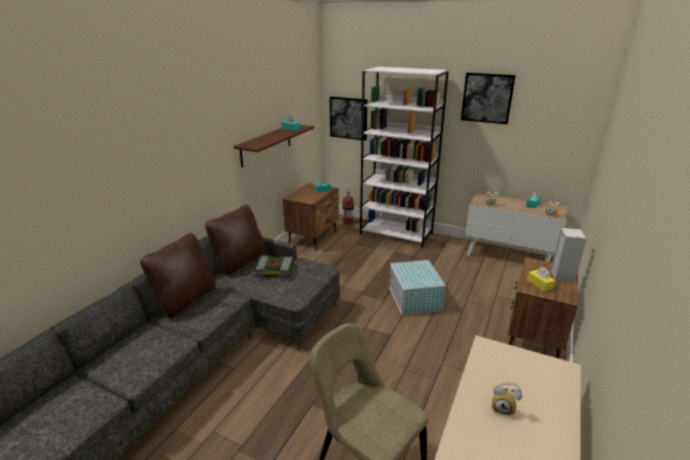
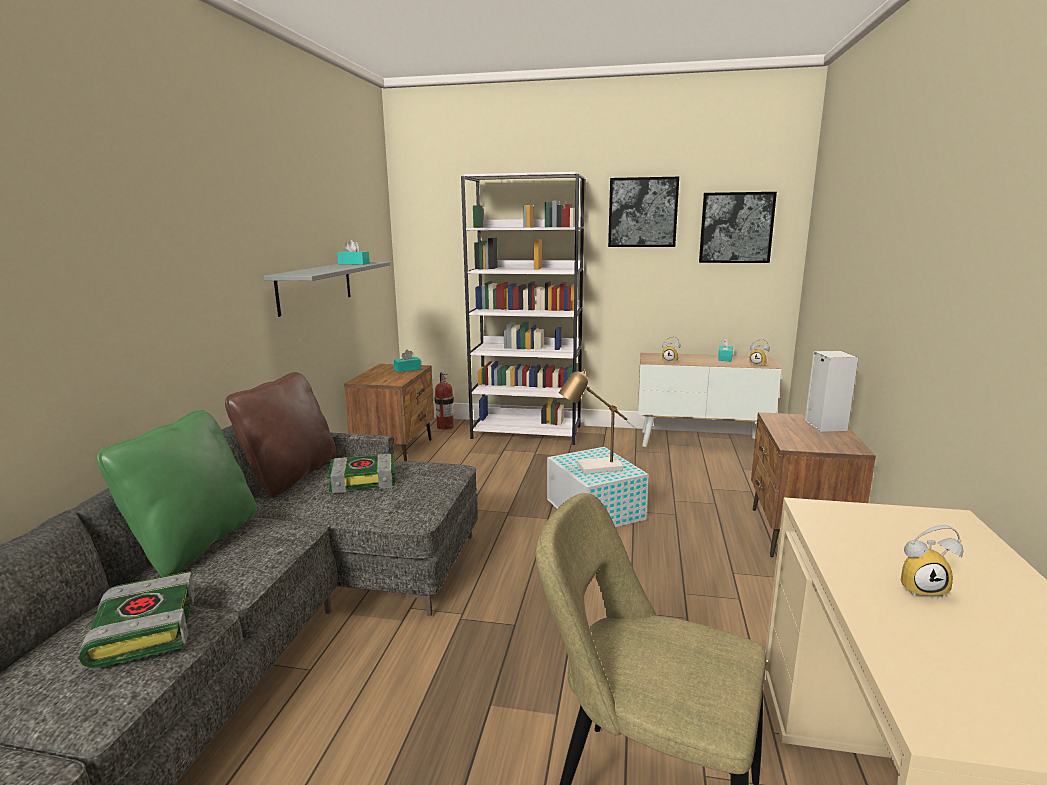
camera: 15 degrees left, 10 degrees down
(156, 344) = (143, 629): none -> book
(186, 300) = (195, 544): brown pillow -> green pillow
(266, 144) = (315, 286): brown shelf -> grey shelf
(348, 118) = (435, 261): picture -> picture (736, 228)
(414, 276) = (593, 468): none -> table lamp
(539, 284) = (804, 438): yellow tissue box -> none

